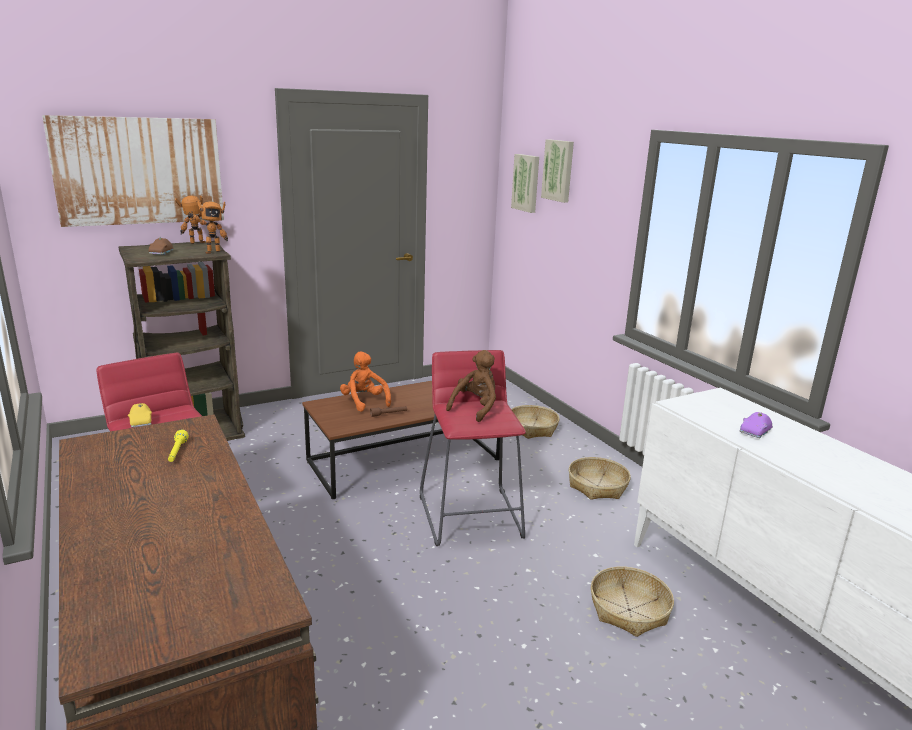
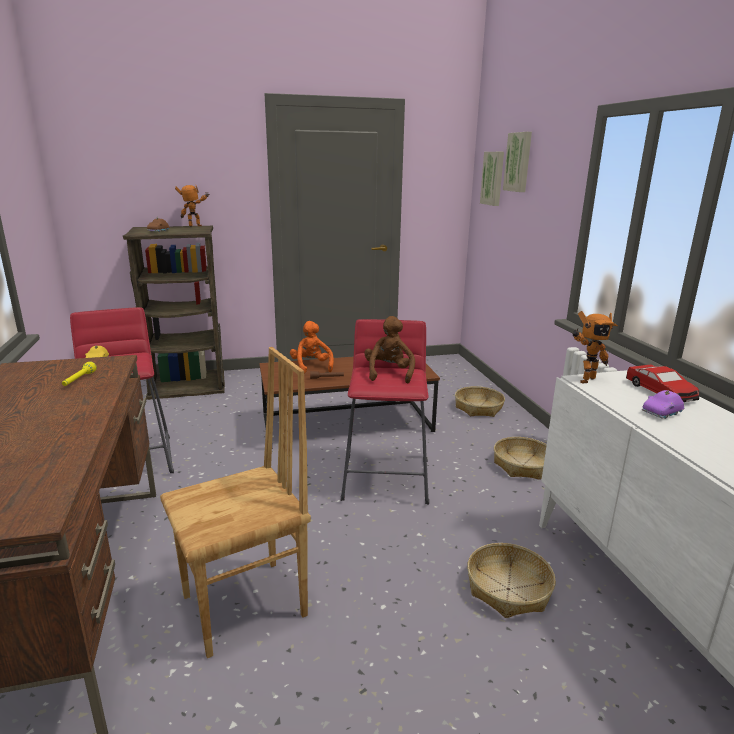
camera: 15 degrees right, 0 degrees up
(139, 171) = (150, 164): picture -> none
(211, 252) = (198, 231): toy robot -> toy robot (584, 379)
(391, 669) = (246, 607): none -> brown chair
(475, 408) = (389, 373): brown plush toy -> brown plush toy turned 45 degrees counterclockwise
(744, 410) = (660, 391): none -> toy car

